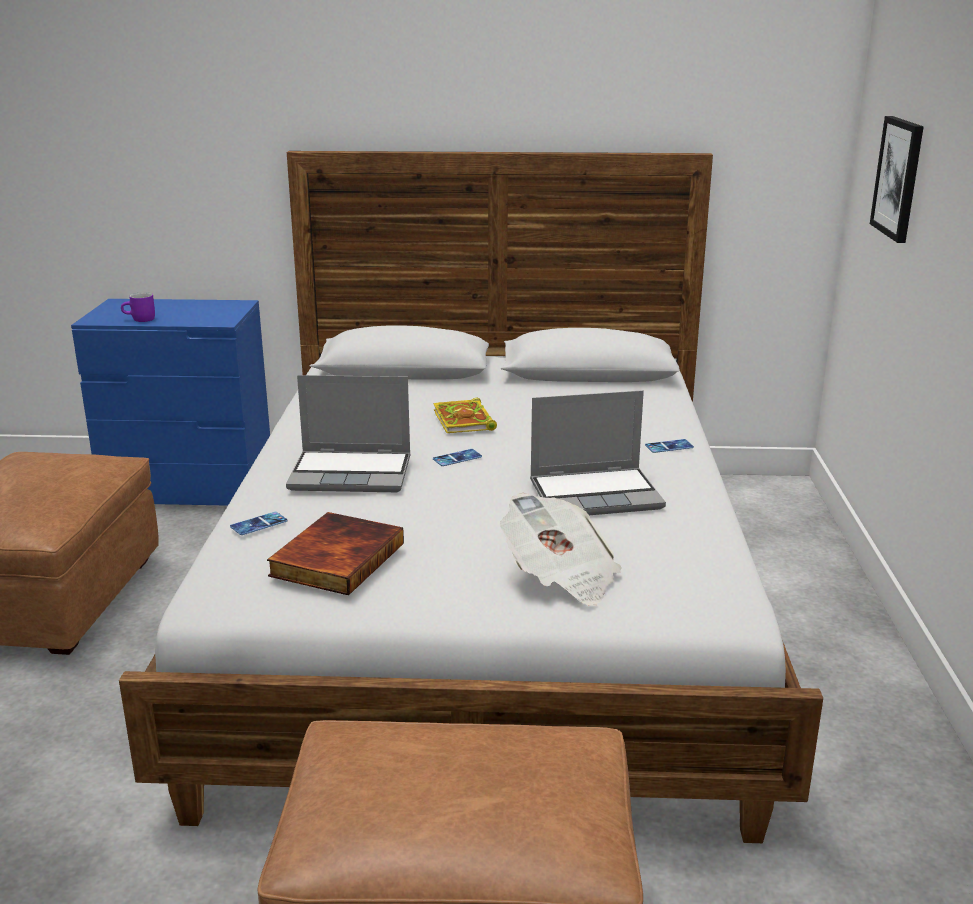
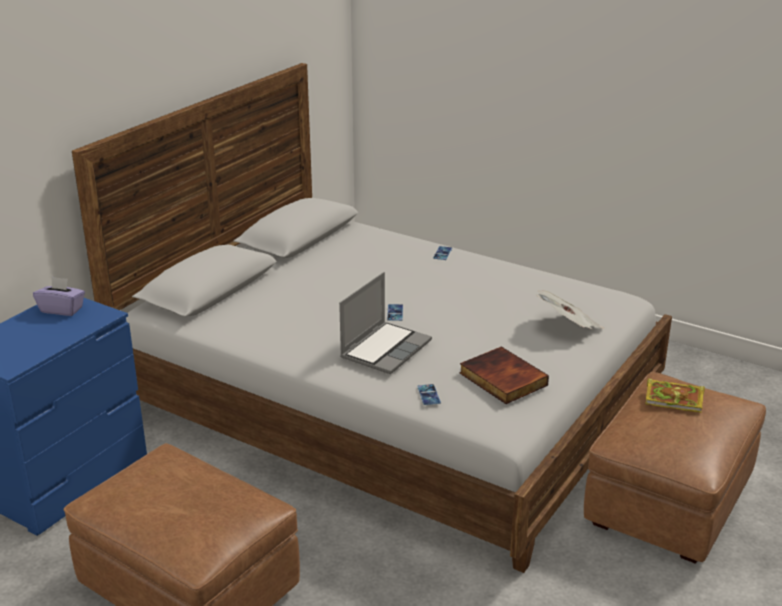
camera: 60 degrees left, 5 degrees up
(140, 320) = (45, 347): purple mug -> none
(218, 308) = (62, 309): none -> purple tissue box
(465, 421) = (339, 295): book -> book (675, 398)
(596, 494) = (483, 290): laptop -> none
(899, 178) = (439, 56): picture -> none

